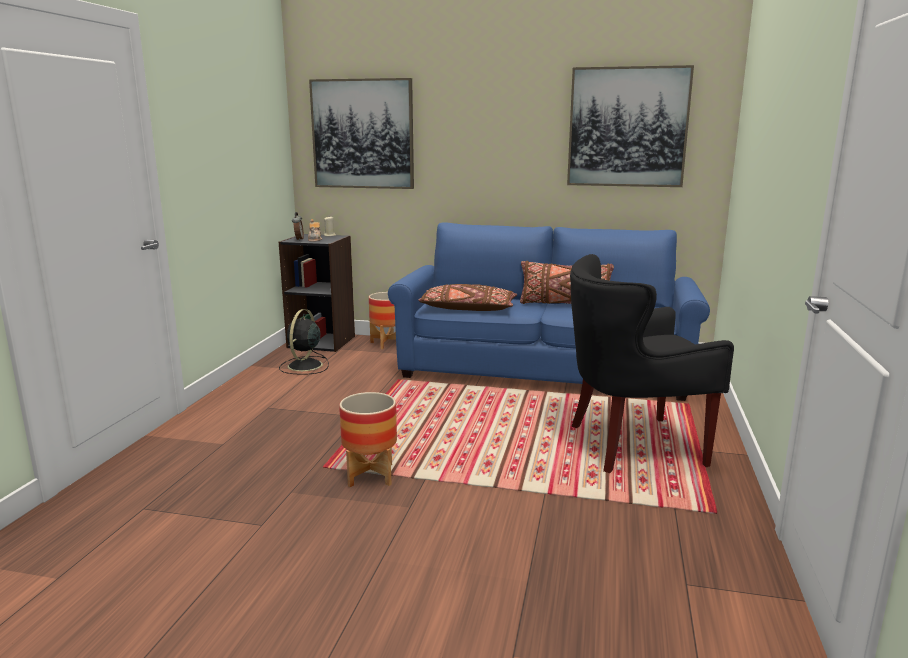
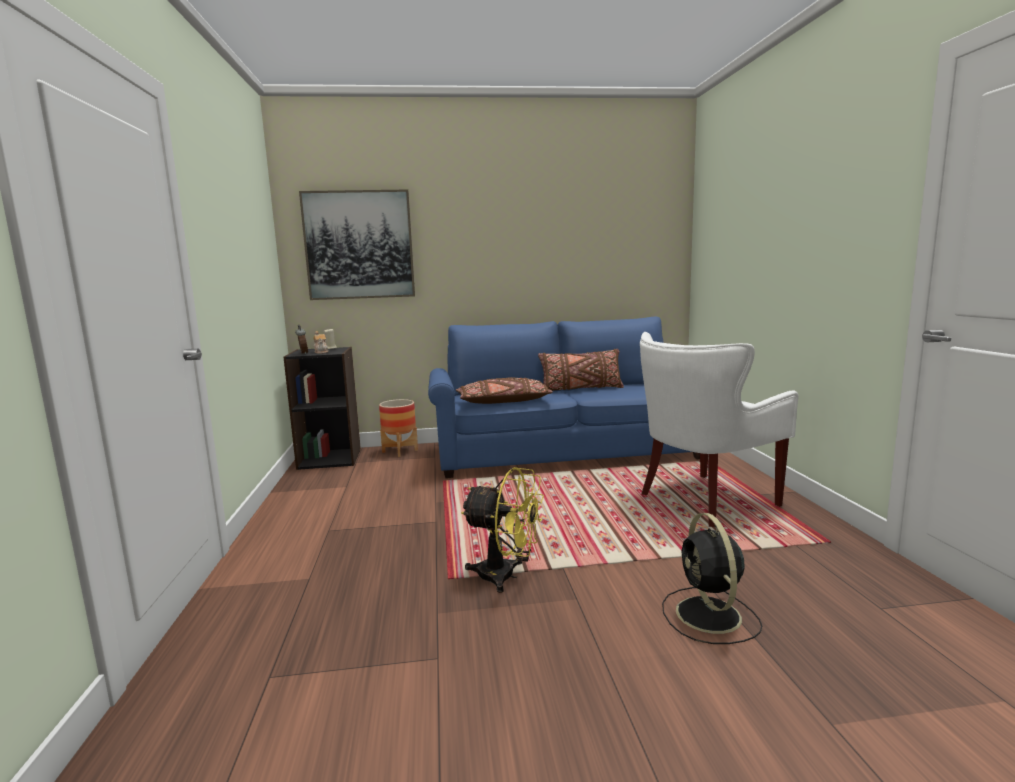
camera: 20 degrees left, 5 degrees down
(304, 366) = (332, 483): black fan -> black fan (709, 616)
(370, 475) = (506, 576): planter -> yellow fan
(627, 127) = (607, 232): picture -> none
(631, 445) = (704, 500): black armchair -> white armchair

